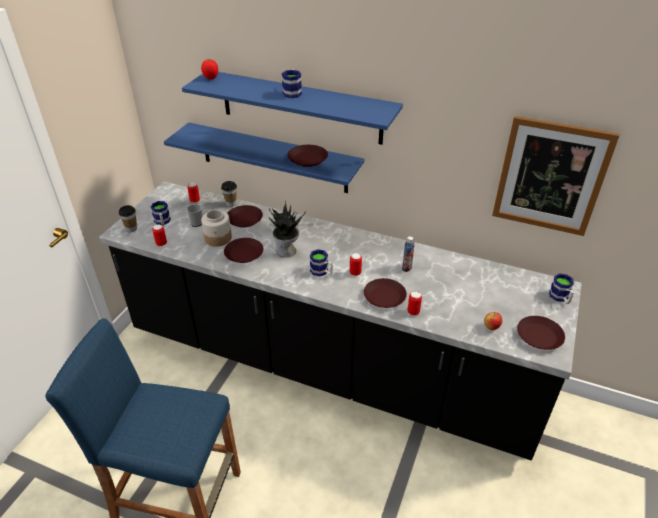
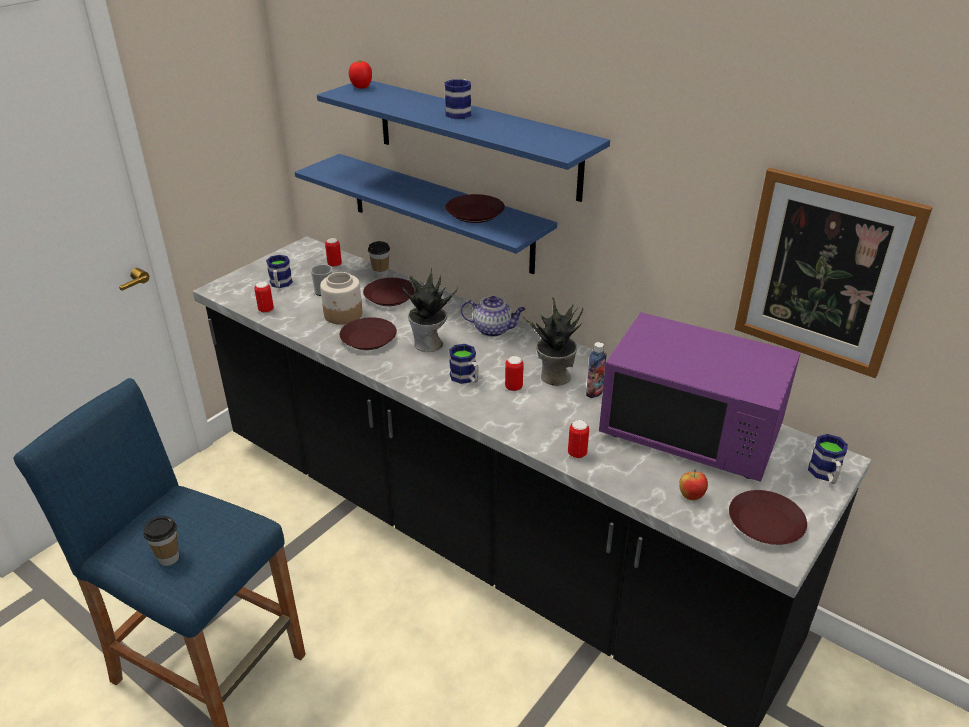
camera: 15 degrees right, 5 degrees down
(131, 229) = (237, 287): cup -> cup (169, 558)
(325, 233) = (493, 329): none -> teapot
(377, 261) = (554, 377): none -> potted plant
(385, 297) = (543, 426): brown plate -> none
(475, 284) = (691, 432): none -> purple microwave

